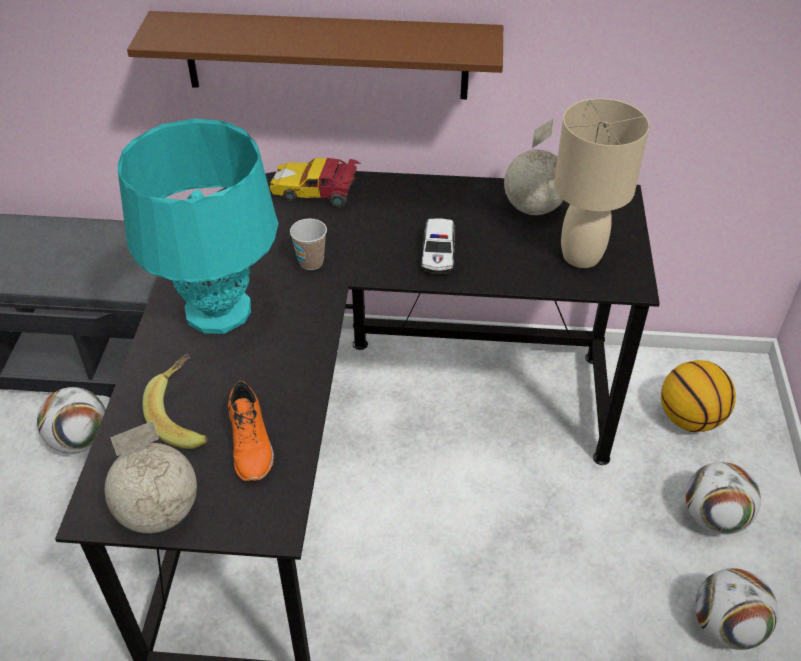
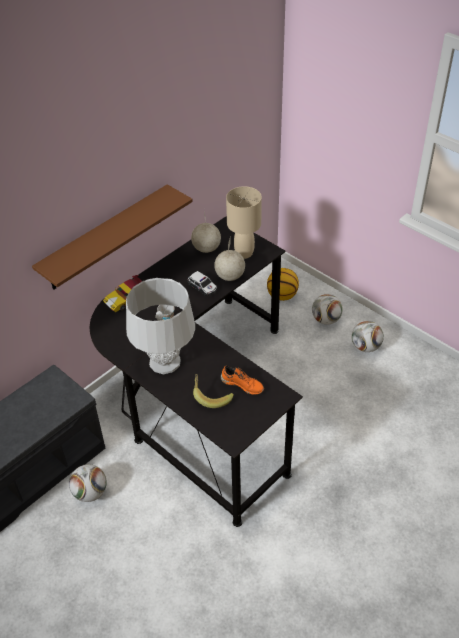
camera: 50 degrees left, 0 degrees up
(158, 512) = (250, 424): globe -> globe (229, 277)
(217, 310) = (164, 362): turquoise table lamp -> grey table lamp

